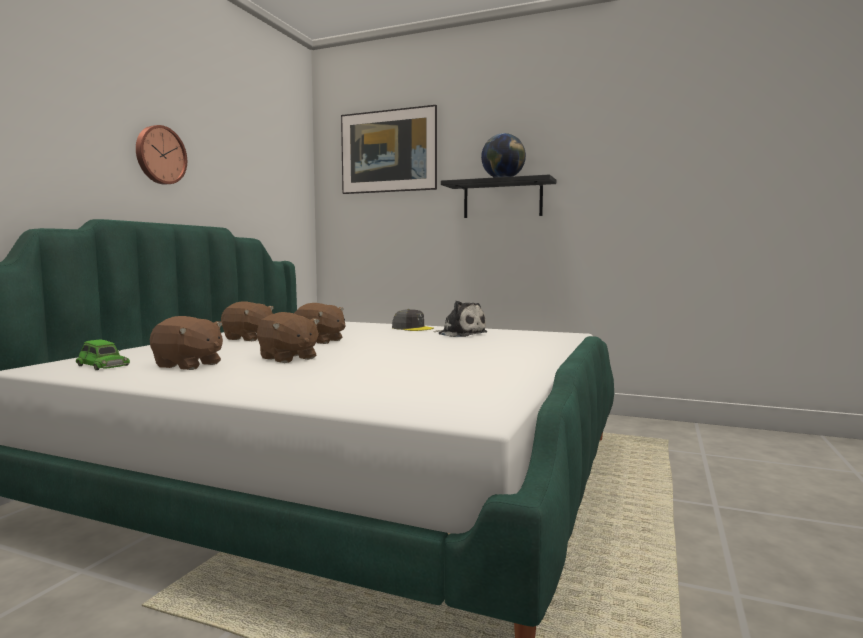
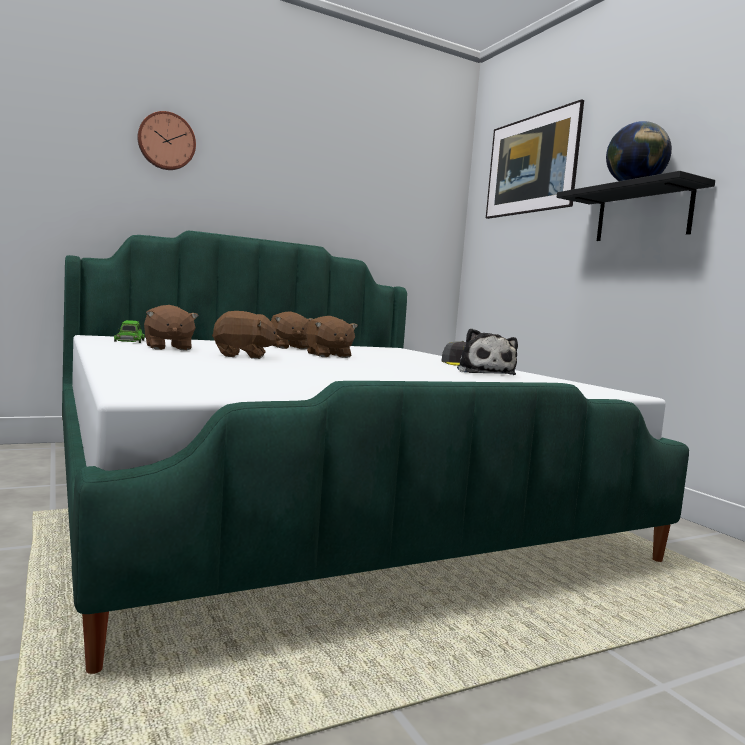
camera: 40 degrees right, 0 degrees up
(159, 155) = (267, 179): wall clock -> wall clock (166, 141)
(287, 358) = (243, 356): brown plush toy -> brown plush toy turned 90 degrees counterclockwise

